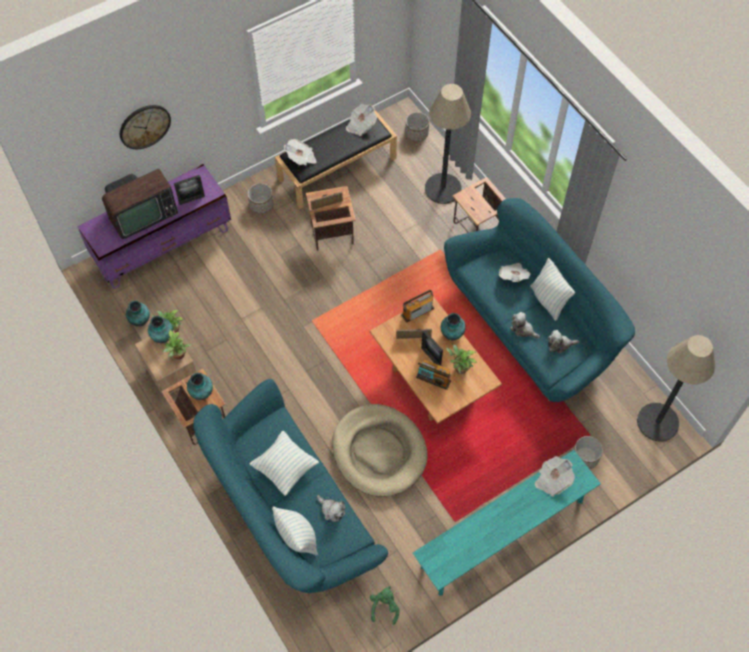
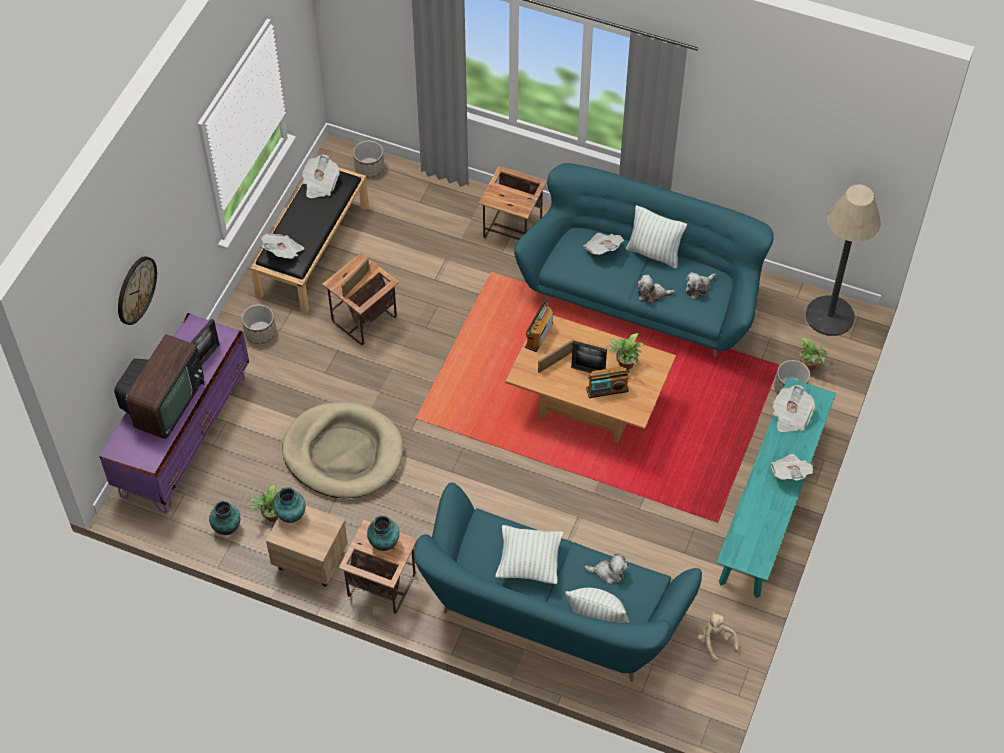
camera: 35 degrees left, 5 degrees down
(179, 356) = (325, 523): potted plant -> potted plant (810, 366)
(379, 451) = (591, 503): beige dog bed -> beige dog bed (343, 453)
(384, 607) = (715, 642): green plush toy -> beige plush toy
(442, 188) = (443, 209): floor lamp -> none
(451, 335) = (590, 337): vase -> none
(518, 522) = (790, 473): none -> newspaper

